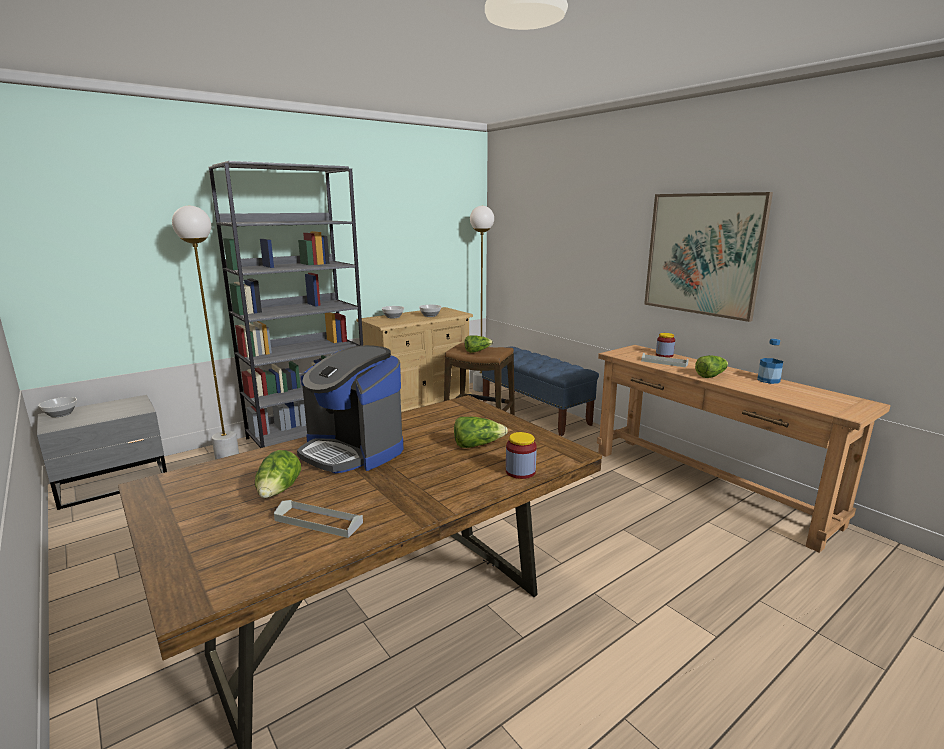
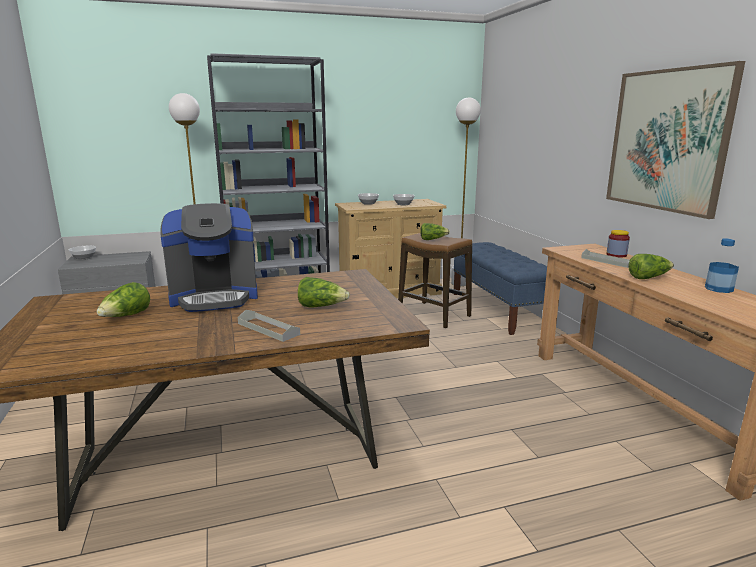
camera: 20 degrees right, 0 degrees up
(318, 521) = (127, 340): grey tray -> grey tray (268, 329)
(352, 451) = (215, 297): coffee machine -> coffee machine turned 75 degrees counterclockwise
(520, 472) = (332, 331): jar -> none

